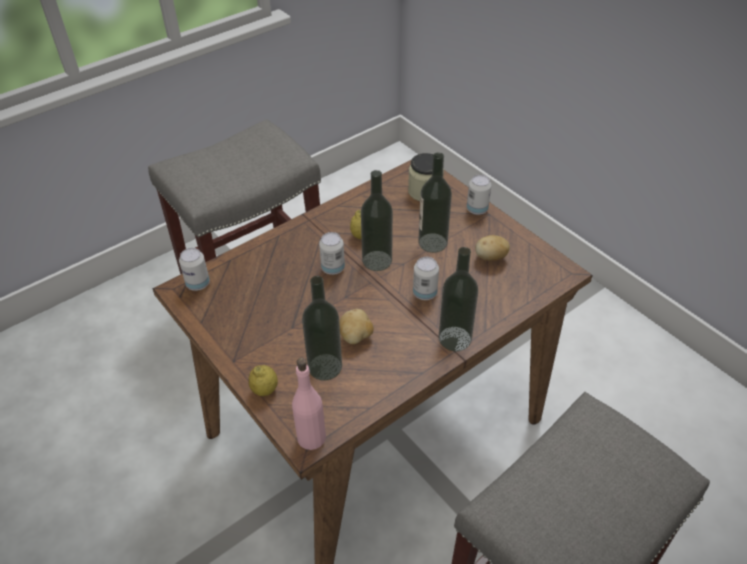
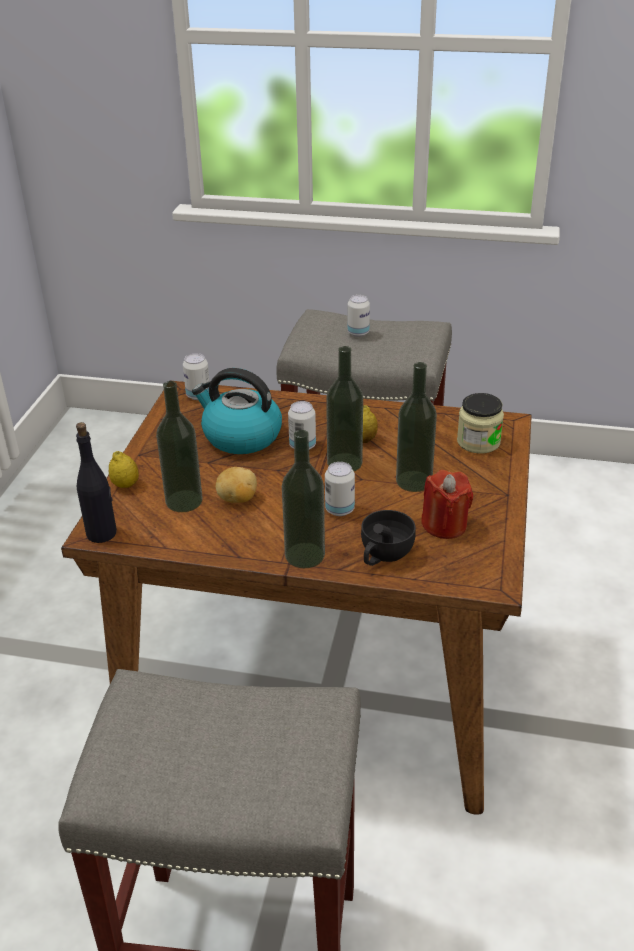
camera: 50 degrees right, 10 degrees down
(282, 292) = (240, 436): none -> kettle
(311, 437) = (102, 533): pink bottle -> black bottle
(477, 209) = (502, 484): can -> can (358, 333)
(490, 258) = (444, 525): potato -> red candle
(492, 302) = (383, 555): none -> black cup

